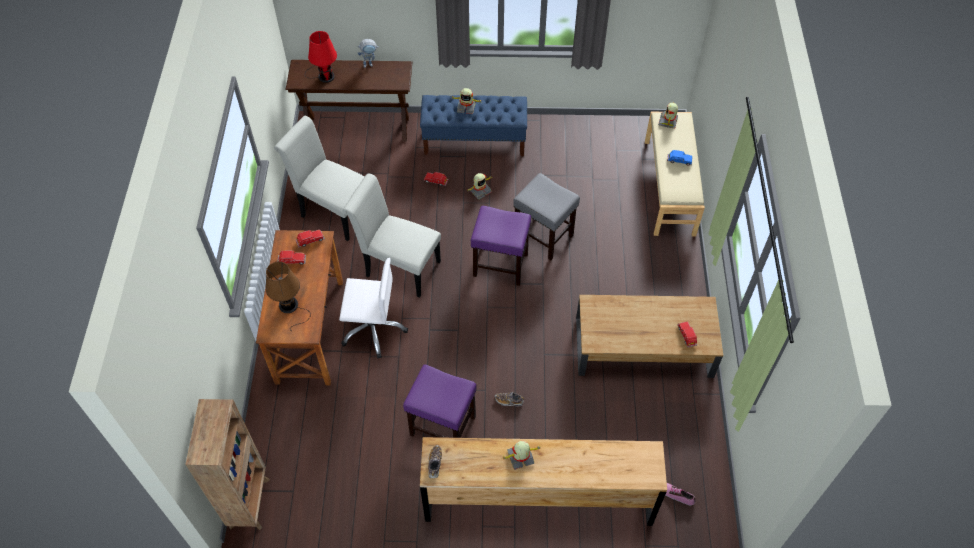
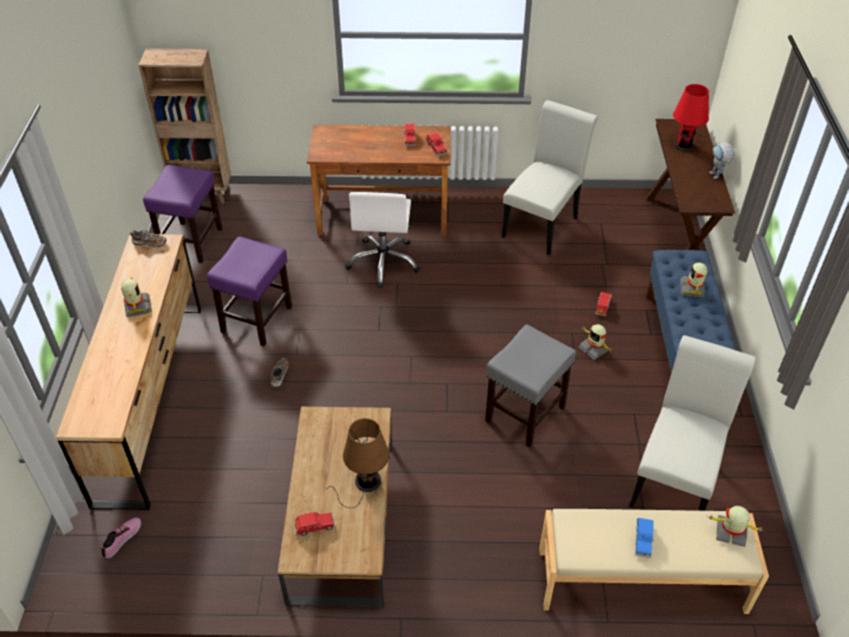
camera: 90 degrees right, 10 degrees down
(290, 306) = (352, 141): brown table lamp -> brown table lamp (365, 483)
(398, 267) = (467, 278): white chair -> white chair (675, 478)
(499, 265) = (474, 368): purple stool -> purple stool (191, 241)

